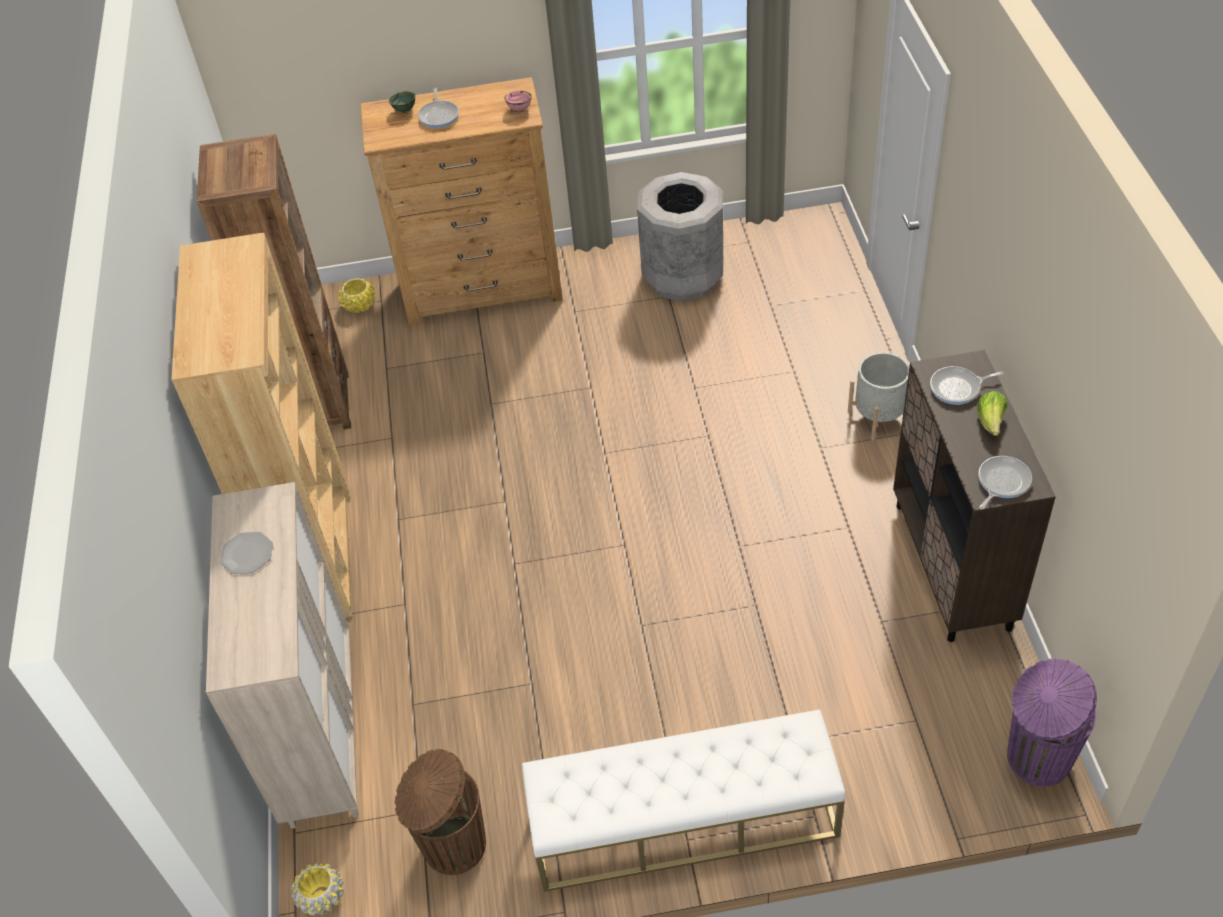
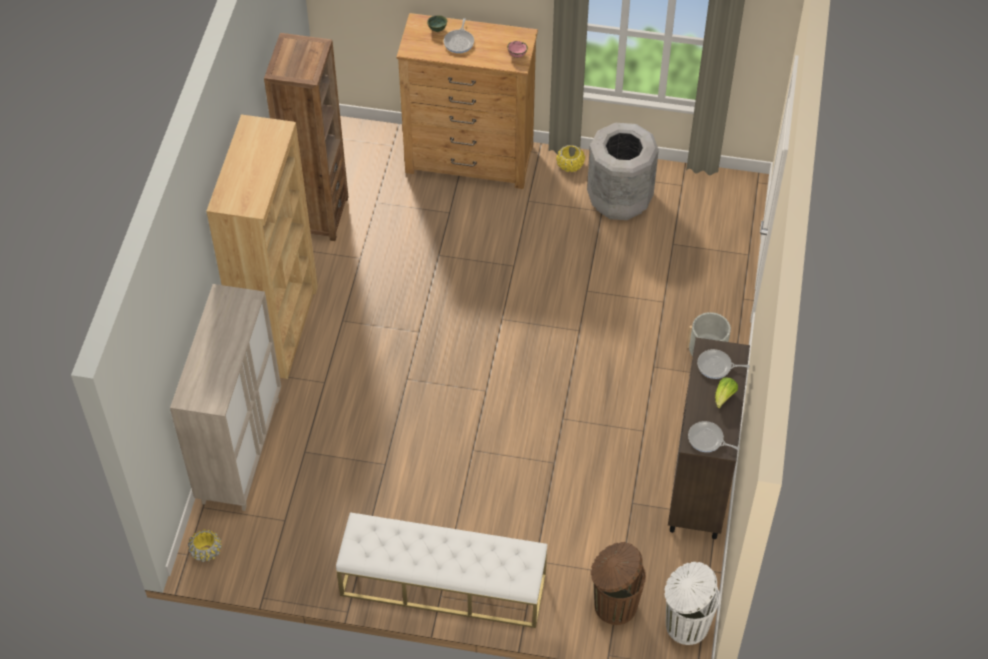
camera: 15 degrees right, 5 degrees up
(247, 554) = (220, 329): plate -> none
(359, 305) = (376, 144): yellow planter -> yellow planter (570, 165)
(452, 845) = (295, 548): brown trash can -> brown trash can (614, 605)
(1002, 482) = (707, 440): frying pan -> frying pan turned 120 degrees counterclockwise
(1036, 758) = (685, 625): purple trash can -> white trash can

